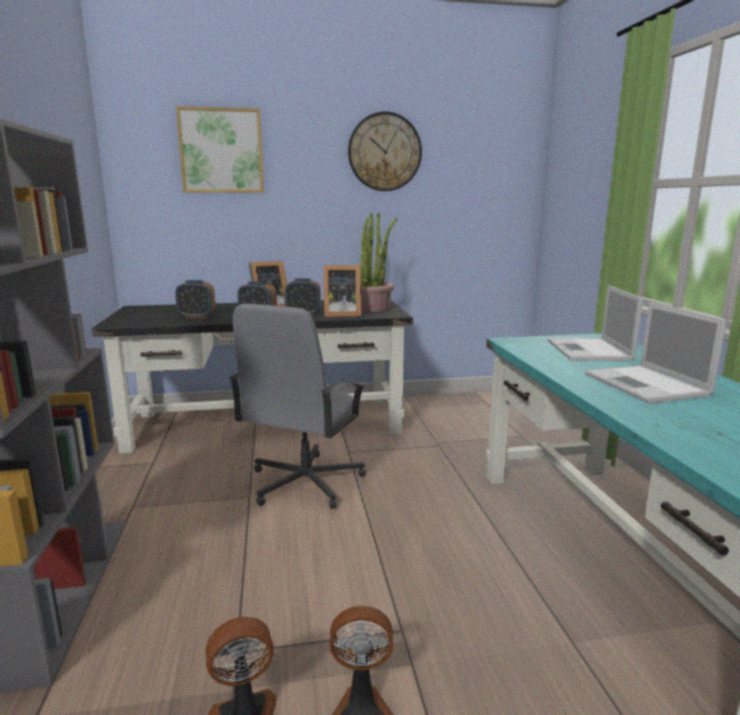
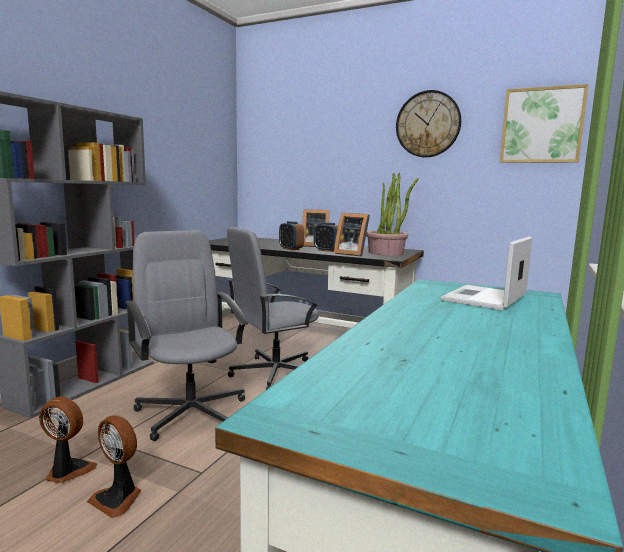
camera: 35 degrees right, 5 degrees down
(197, 316) = (259, 244): alarm clock -> none
(221, 151) = (306, 130): picture -> picture (541, 125)
(281, 567) = (191, 412): none -> grey office chair
(647, 385) = (454, 324): laptop -> none

